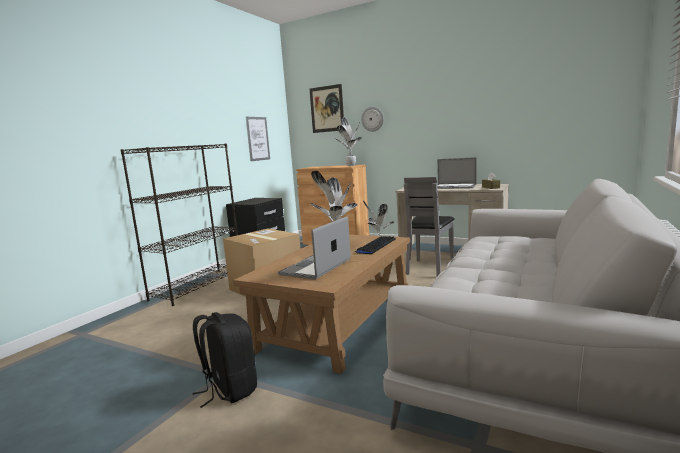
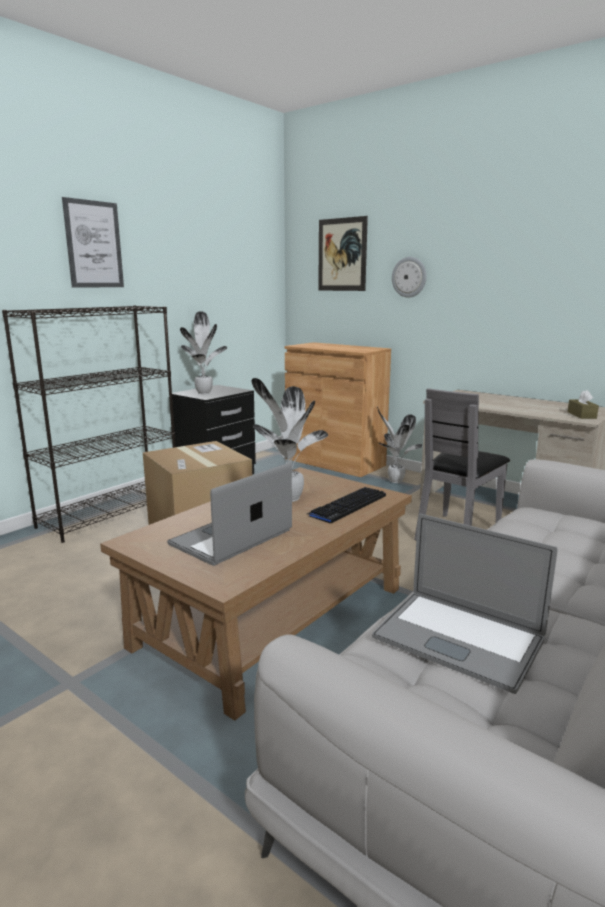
camera: 10 degrees right, 5 degrees up
(229, 389) = (65, 714): black backpack -> none
(258, 138) = (230, 295): picture -> picture (94, 244)
(350, 165) = (366, 349): potted plant -> potted plant (204, 392)
(454, 187) = (522, 404): laptop -> laptop (458, 638)

